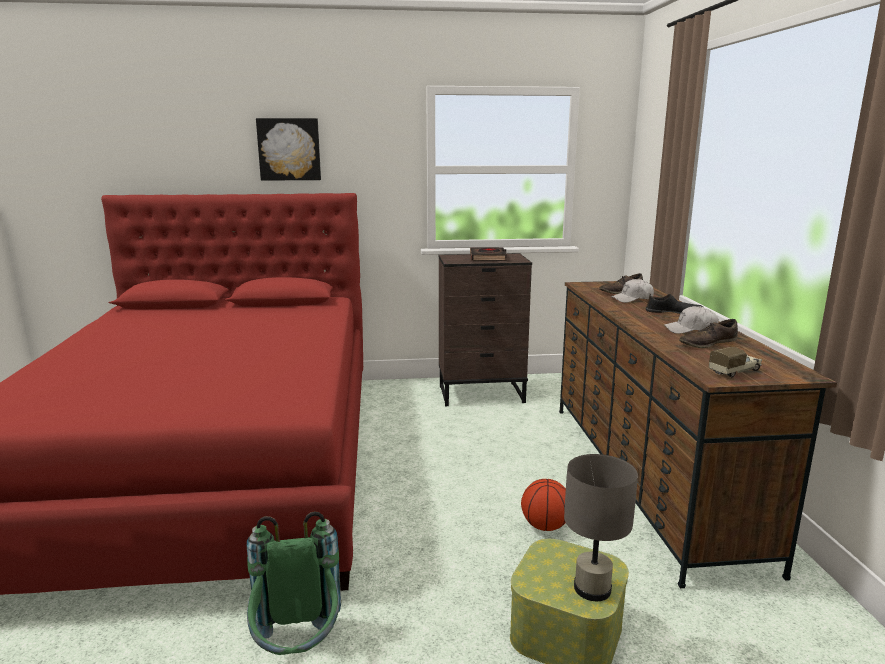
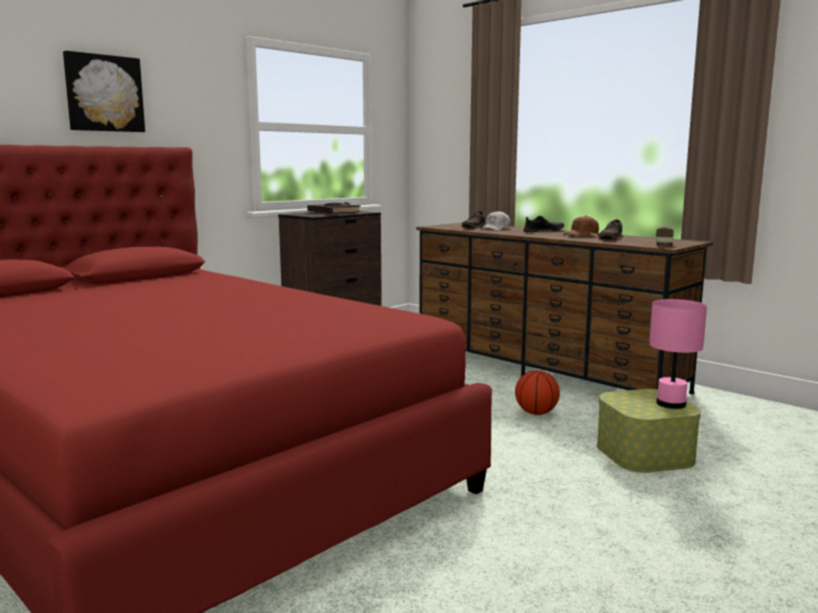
camera: 40 degrees left, 5 degrees down
(298, 652) = (521, 533): green backpack -> none
(591, 588) = (670, 404): grey table lamp -> pink table lamp
(691, 330) = (581, 235): white cap -> brown cap

